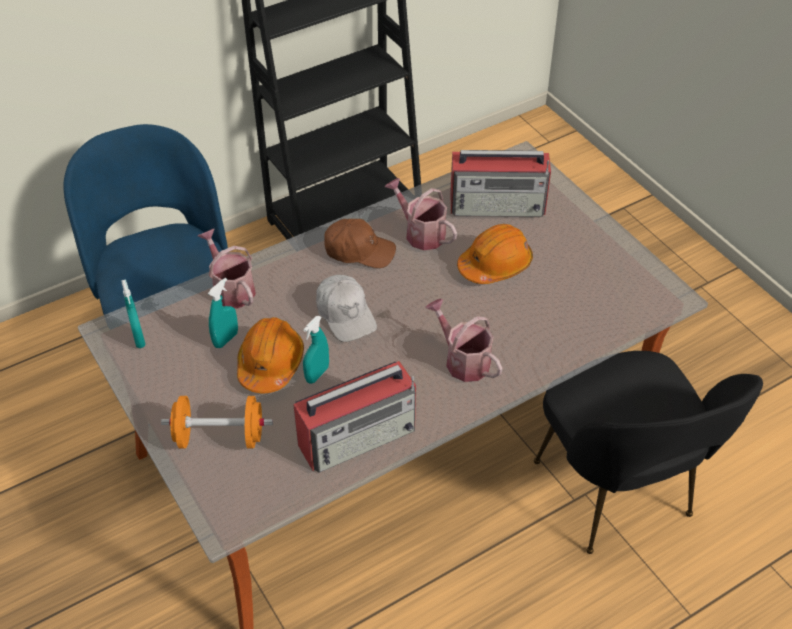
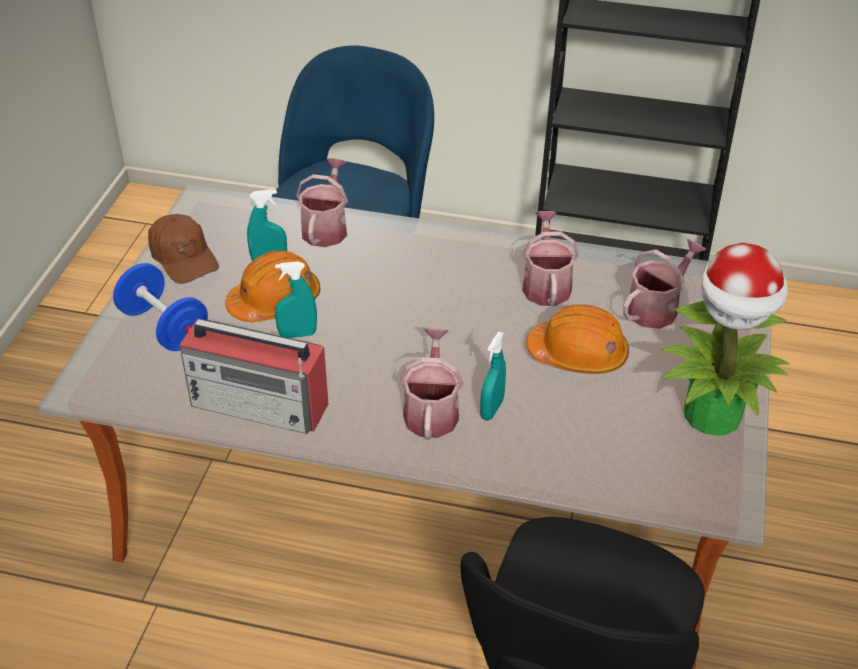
camera: 45 degrees right, 5 degrees down
(139, 338) = (212, 219): turquoise spray bottle -> turquoise spray bottle (492, 409)
(220, 437) = (164, 327): orange dumbbell -> blue dumbbell
(345, 314) = (386, 305): white cap -> none
(359, 251) = (469, 264): brown cap -> brown cap (183, 257)
(498, 205) = (657, 307): radio -> watering can
(605, 250) = (713, 416): none -> potted plant

